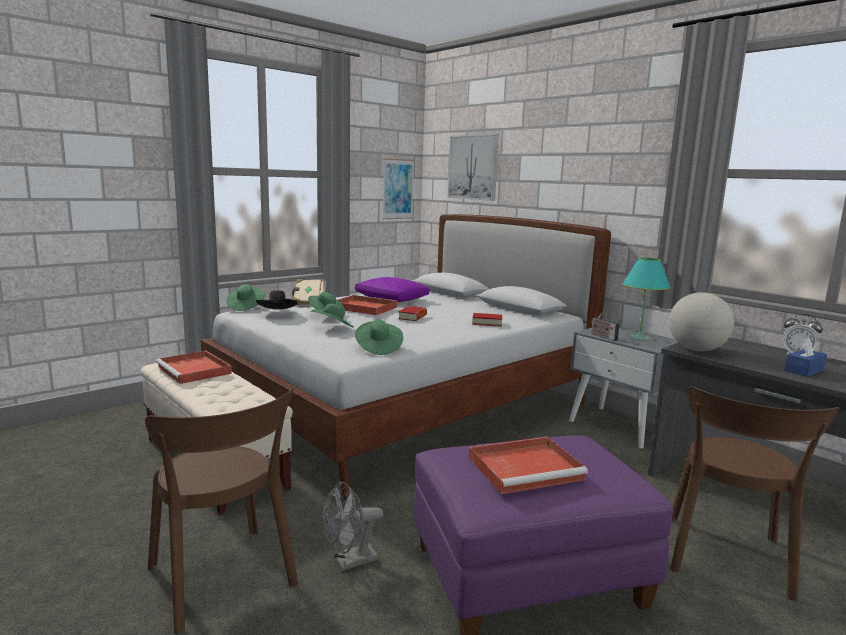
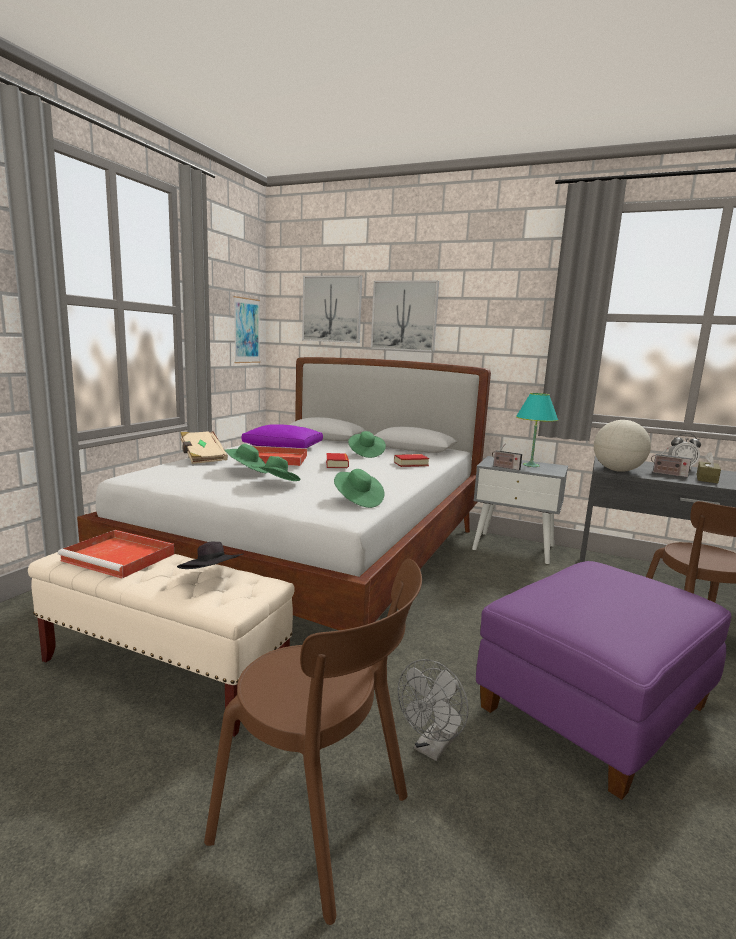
camera: 25 degrees left, 0 degrees up
(246, 307) = (134, 470): green hat -> green hat (366, 454)
(277, 313) = (189, 473): black hat -> black hat (212, 577)
(527, 468) = (612, 602): red tray -> none
(533, 173) = (404, 316): none -> picture
(758, 360) = (668, 474): none -> radio
(804, 370) = (706, 478): blue tissue box -> brown tissue box

